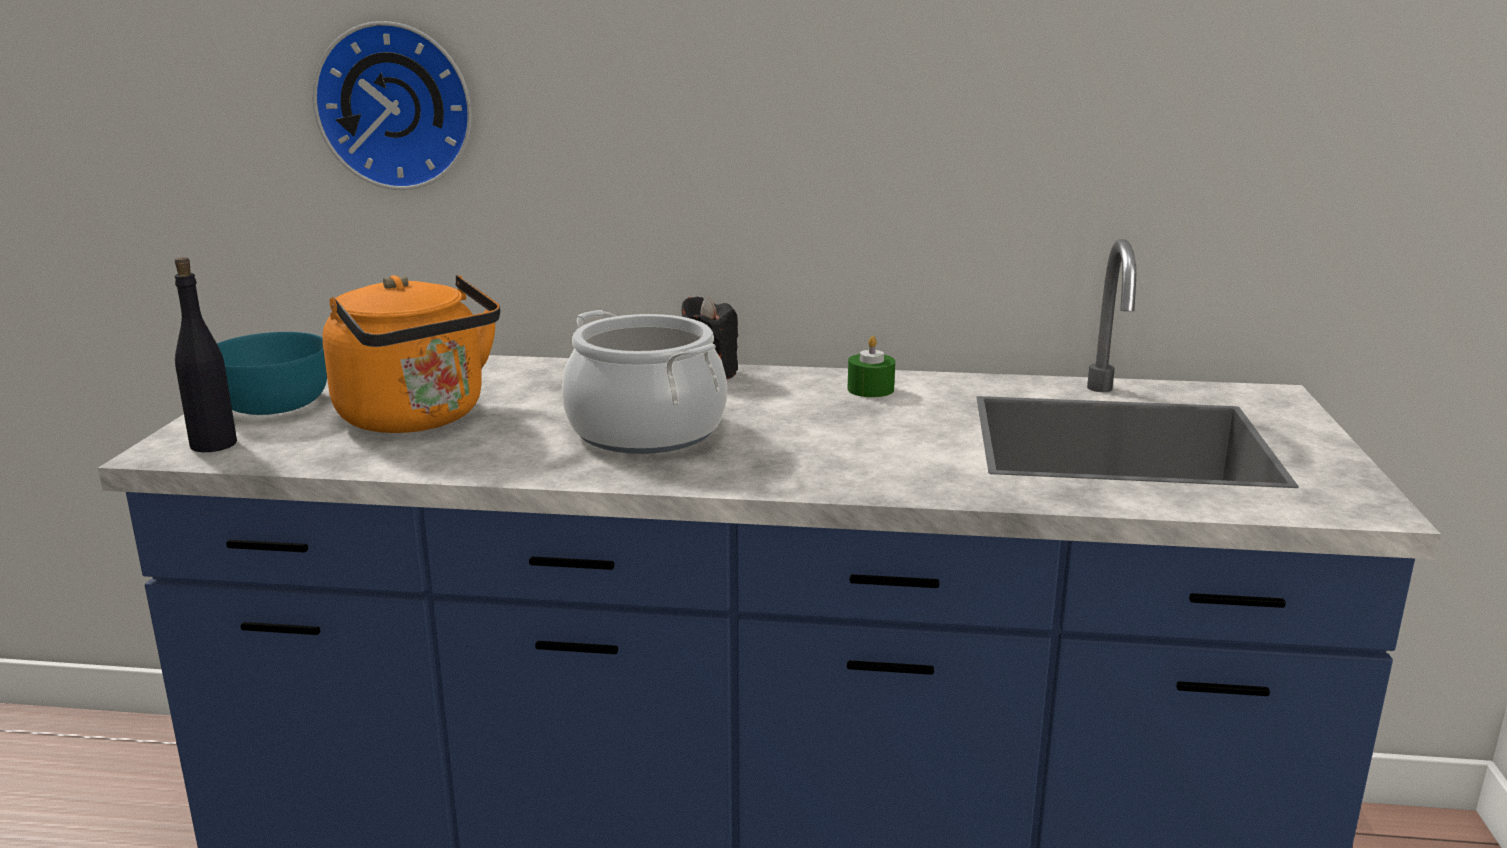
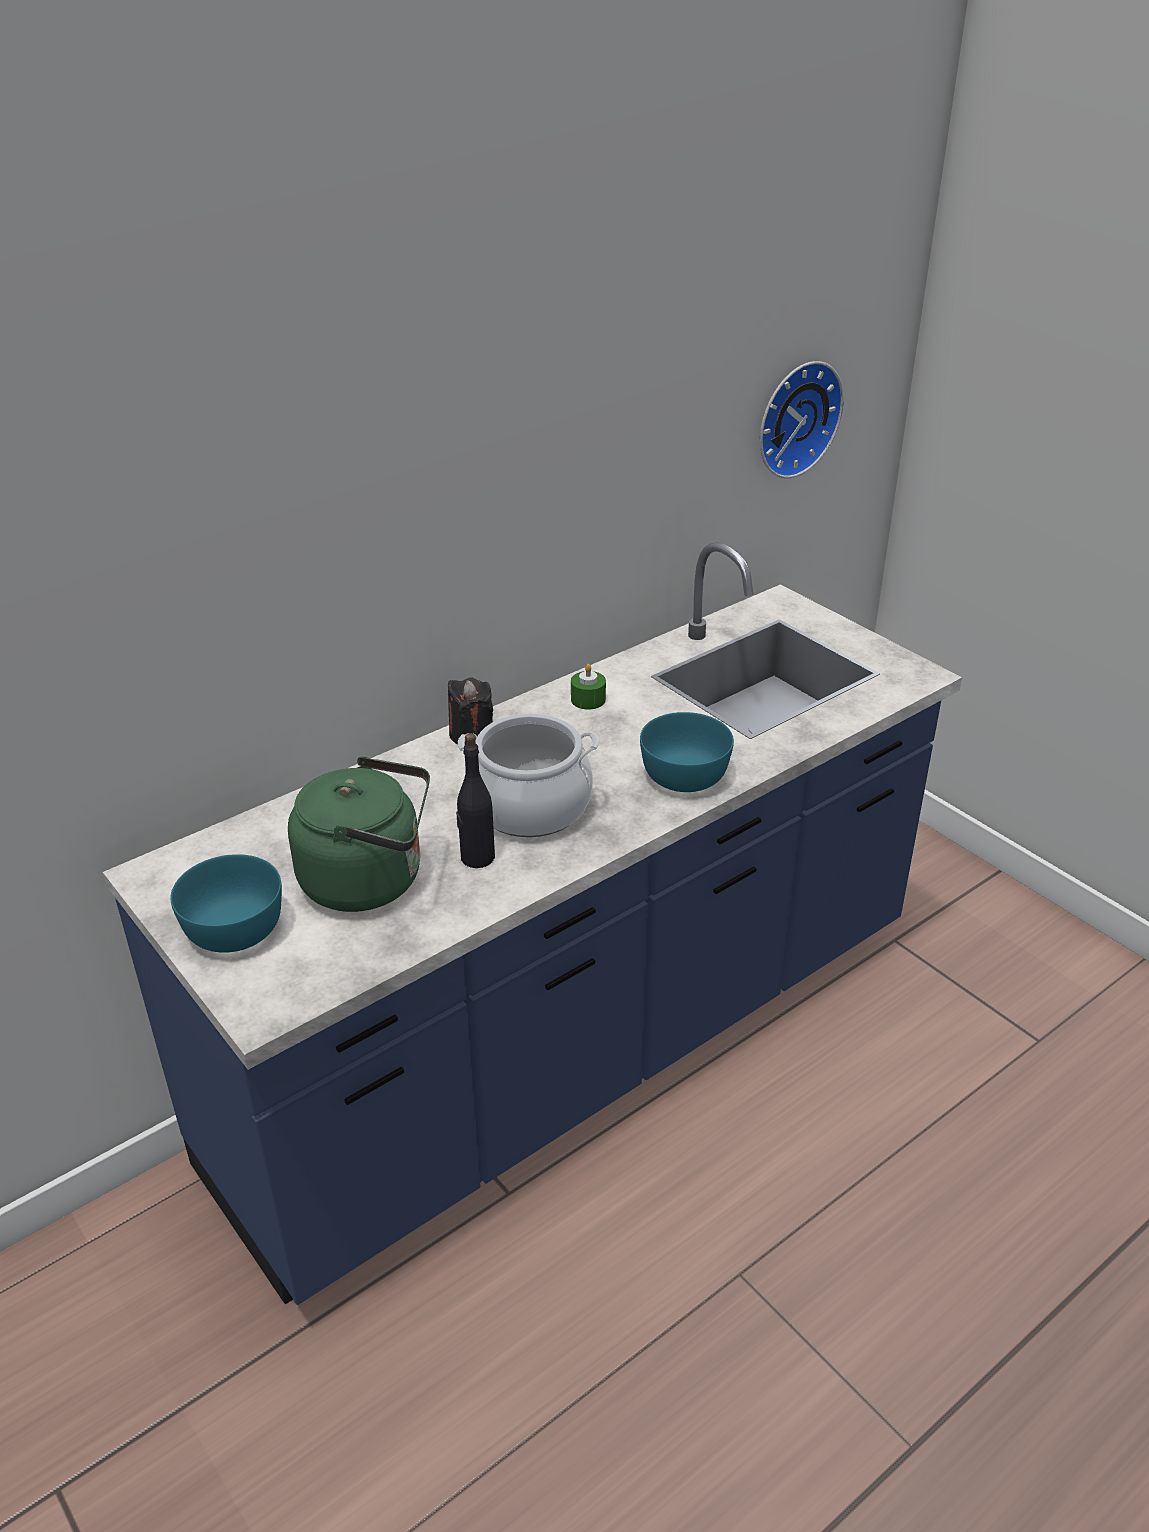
camera: 45 degrees left, 15 degrees up
(213, 444) = (281, 986): black bottle -> black bottle (477, 857)
(397, 106) = (174, 621): wall clock -> wall clock (794, 417)
(418, 418) = (370, 880): orange kettle -> green kettle
(848, 468) = (684, 774): none -> turquoise bowl

